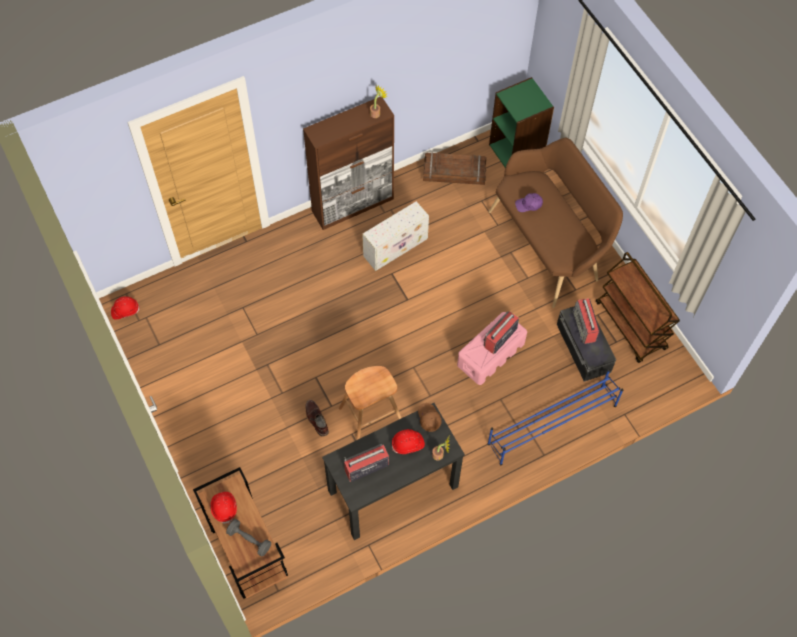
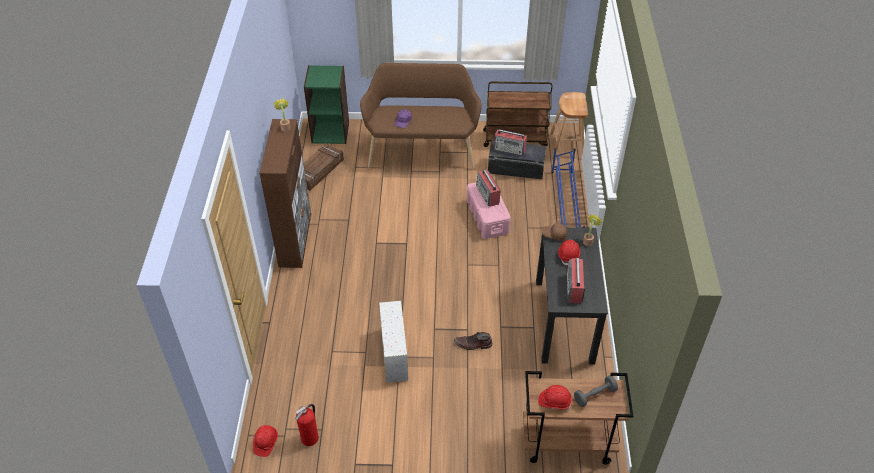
camera: 60 degrees left, 15 degrees down
(146, 340) = (310, 438): none -> fire extinguisher
(370, 414) = (490, 308): brown stool -> brown stool (567, 146)
(396, 246) = (355, 230): white storage box -> white storage box (394, 353)

